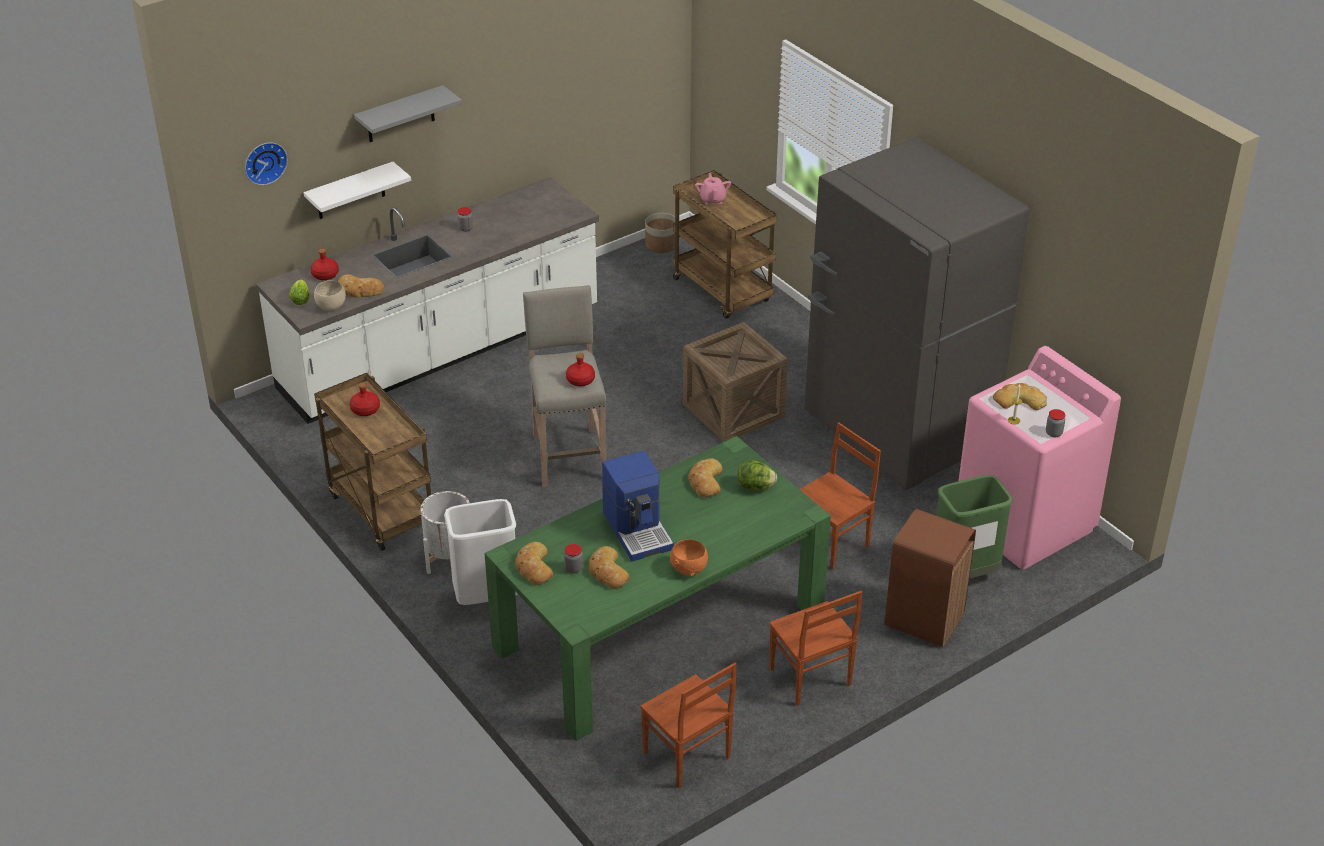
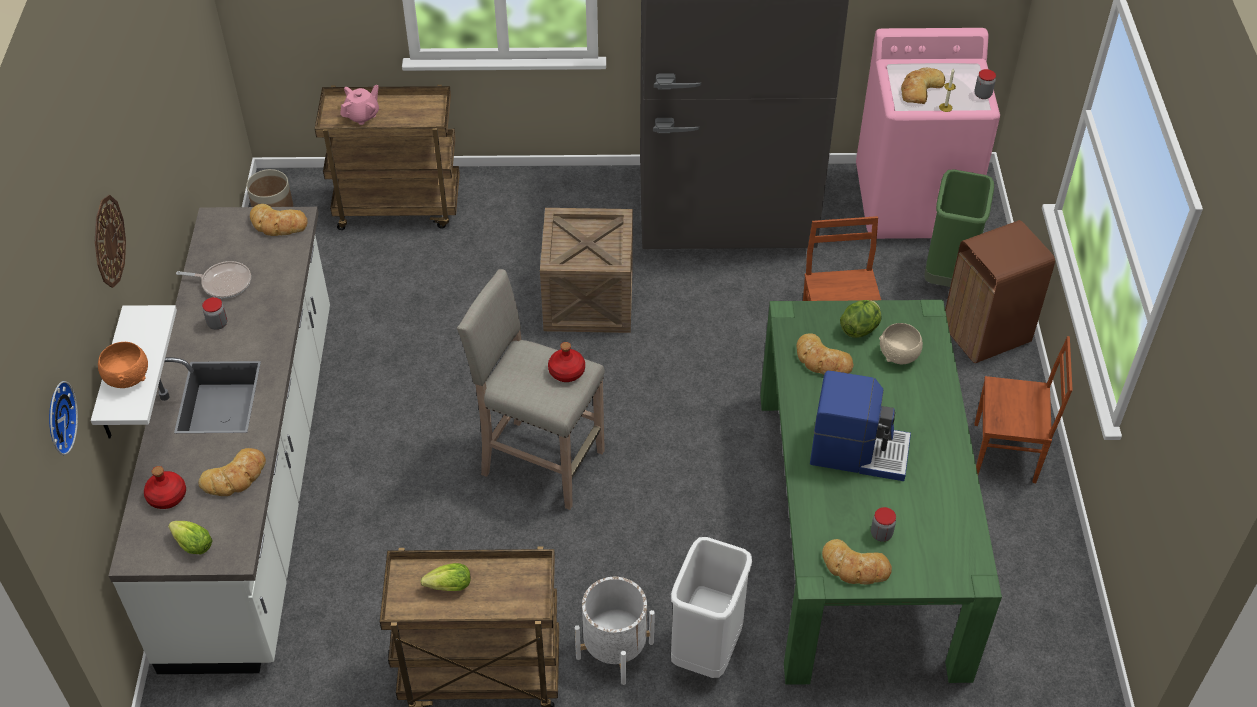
camera: 55 degrees left, 10 degrees up
(331, 306) = (239, 521): beige bowl -> beige bowl (899, 356)
(365, 410) = (446, 587): red bottle -> lettuce
(400, 115) = (108, 241): grey shelf -> wall clock
(499, 214) = (223, 283): none -> frying pan
(607, 572) = (906, 509): bread -> bread (278, 224)
(686, 756) = (1051, 603): brown chair -> none
(689, 568) = (947, 442): orange bowl -> orange bowl (128, 377)
(712, 199) = (362, 115): pink teapot -> pink teapot turned 105 degrees clockwise

